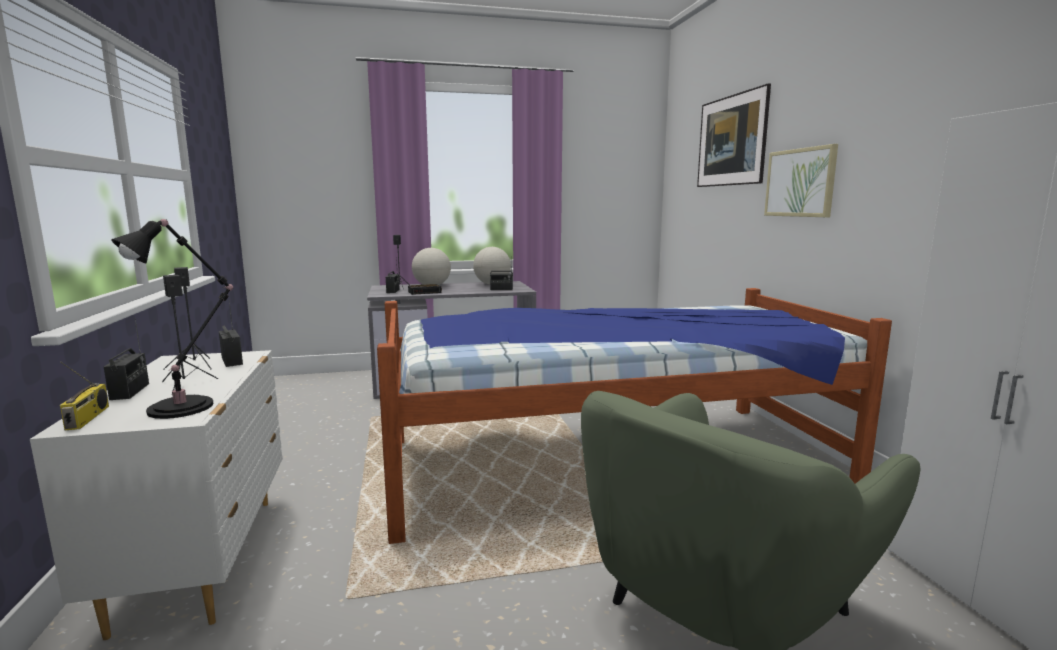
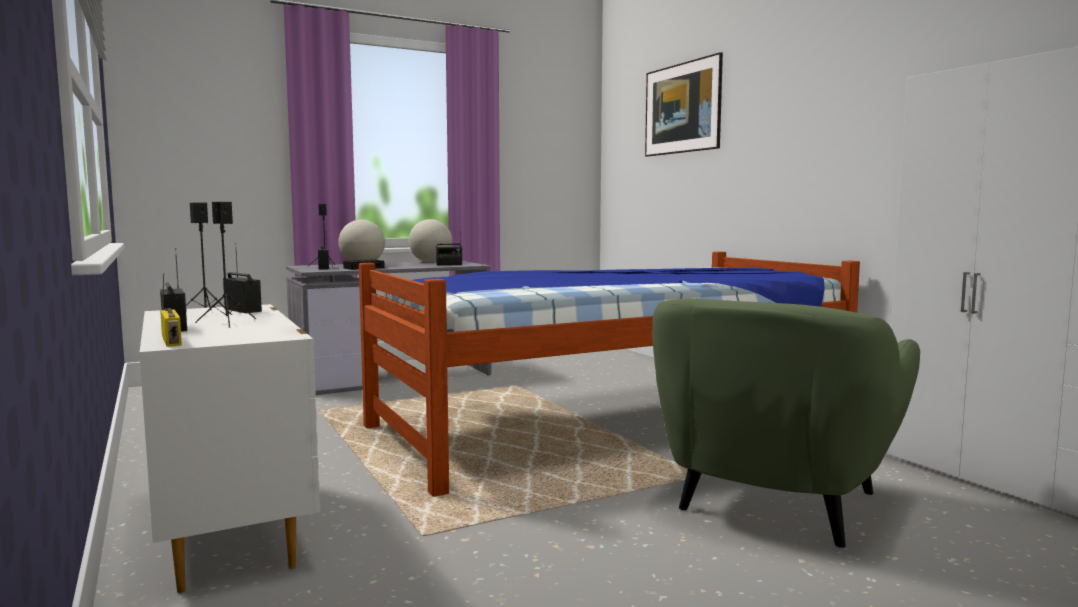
camera: 15 degrees left, 5 degrees down
(186, 406) = (266, 331): black table lamp -> none
(800, 182) = (760, 145): picture -> none

